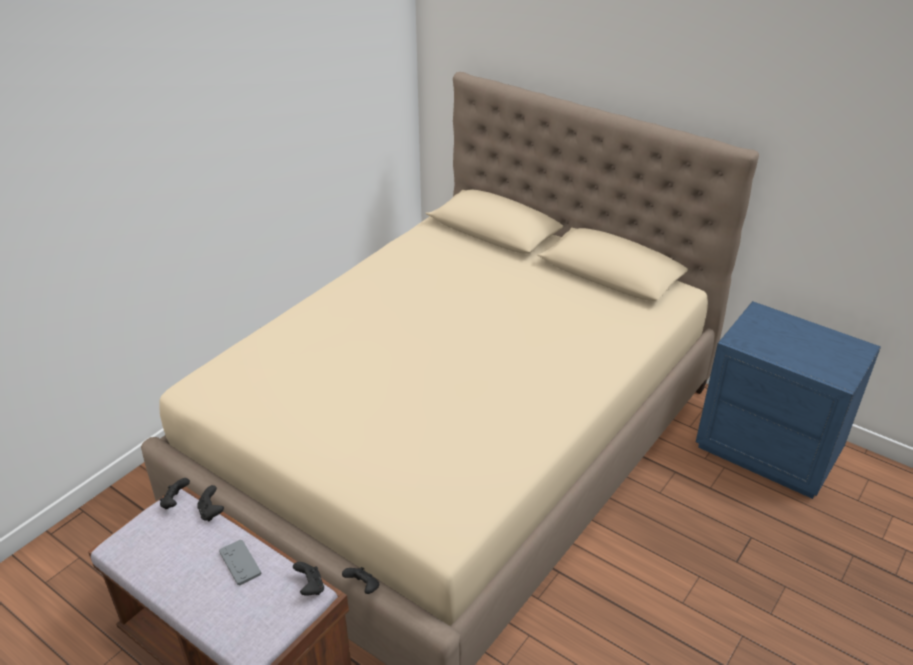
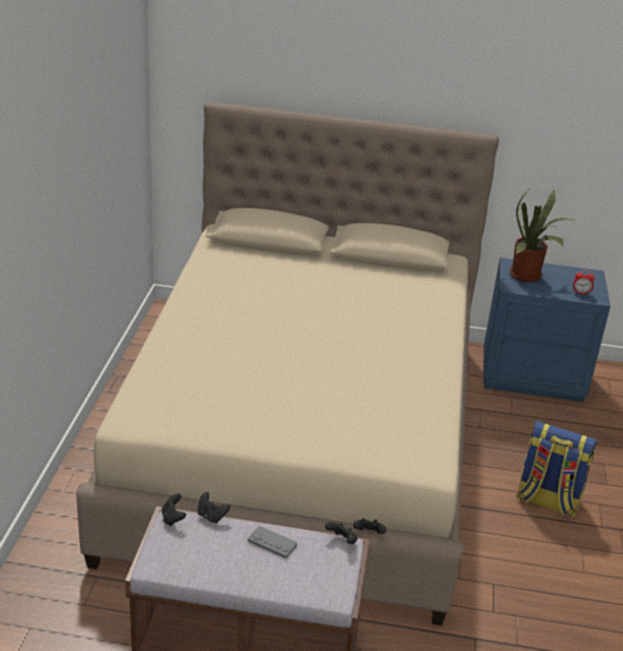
camera: 30 degrees left, 5 degrees down
(678, 608) = (547, 501): none -> backpack
(770, 332) = (528, 276): none -> potted plant
(824, 368) = (581, 293): none -> alarm clock

